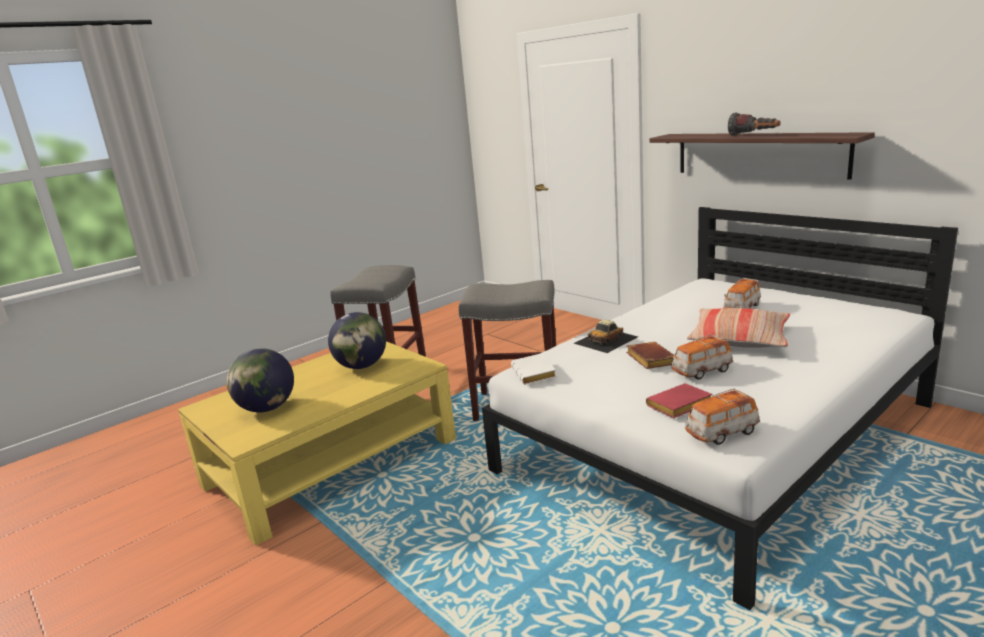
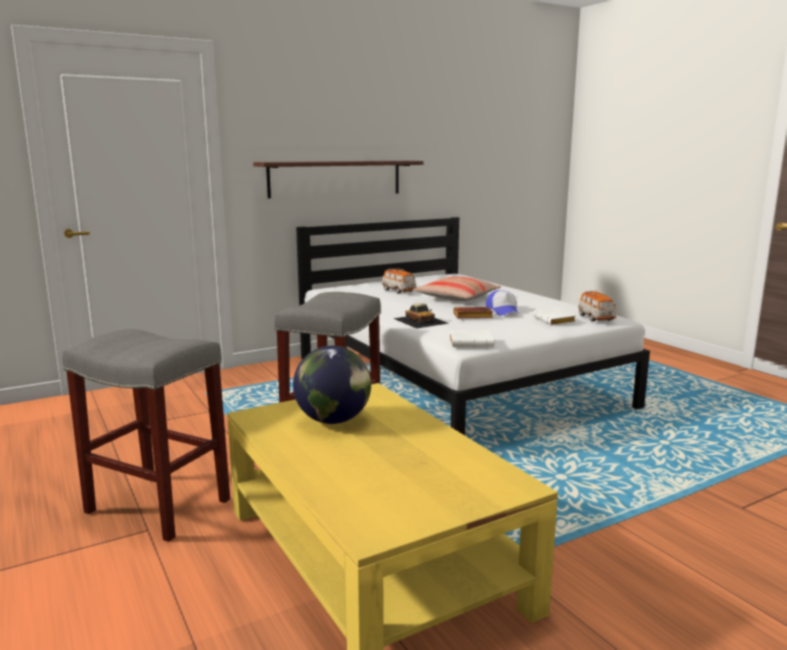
camera: 80 degrees left, 5 degrees down
(267, 408) = (421, 476): globe -> none
(679, 407) = (555, 320): red book -> white book
(701, 371) = (503, 311): toy car -> cap
(754, 135) = (348, 161): flashlight -> none

